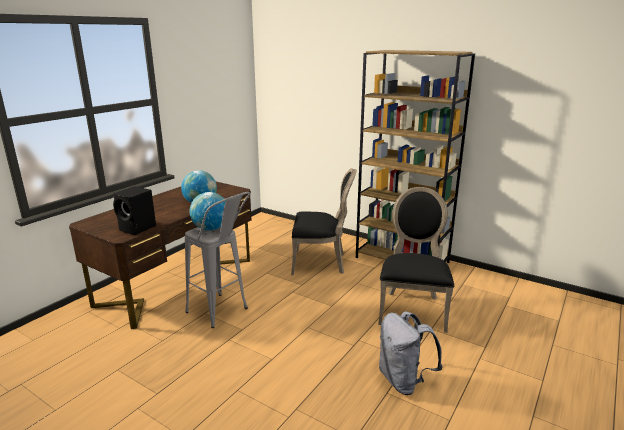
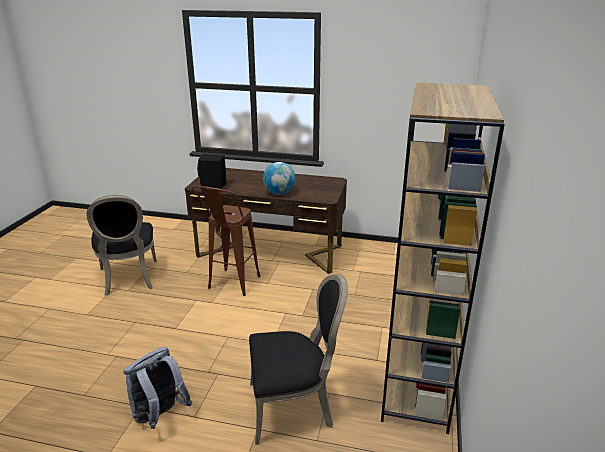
camera: 70 degrees right, 5 degrees up
(210, 228) = (235, 211): globe -> none
(222, 314) = (230, 286): grey stool -> brown stool
(321, 263) = (358, 317): black chair -> black chair (129, 279)

